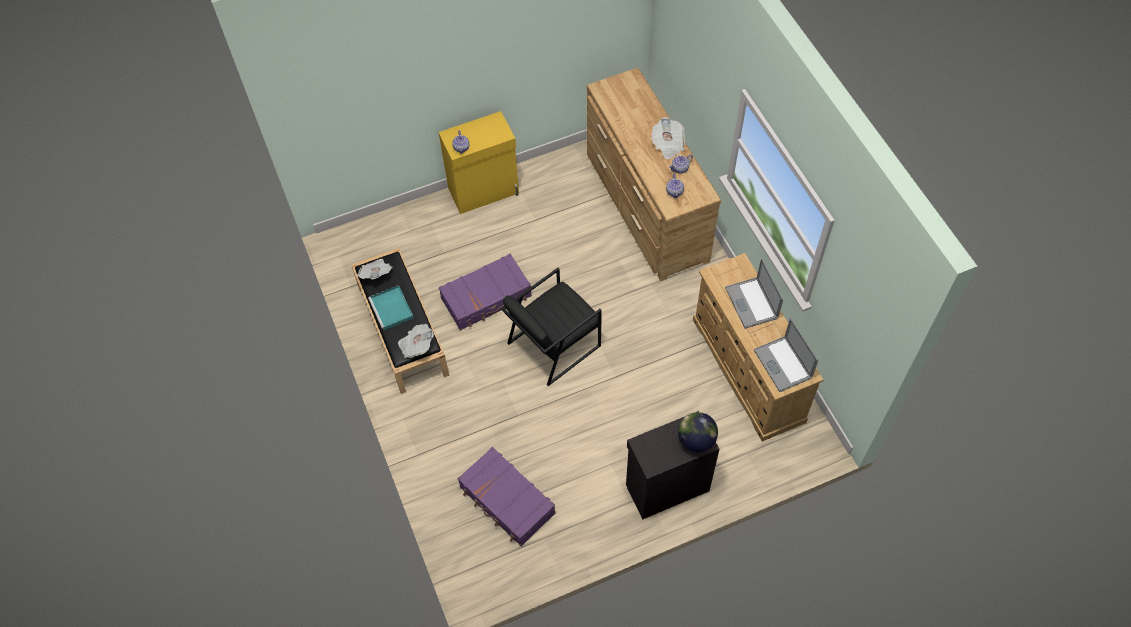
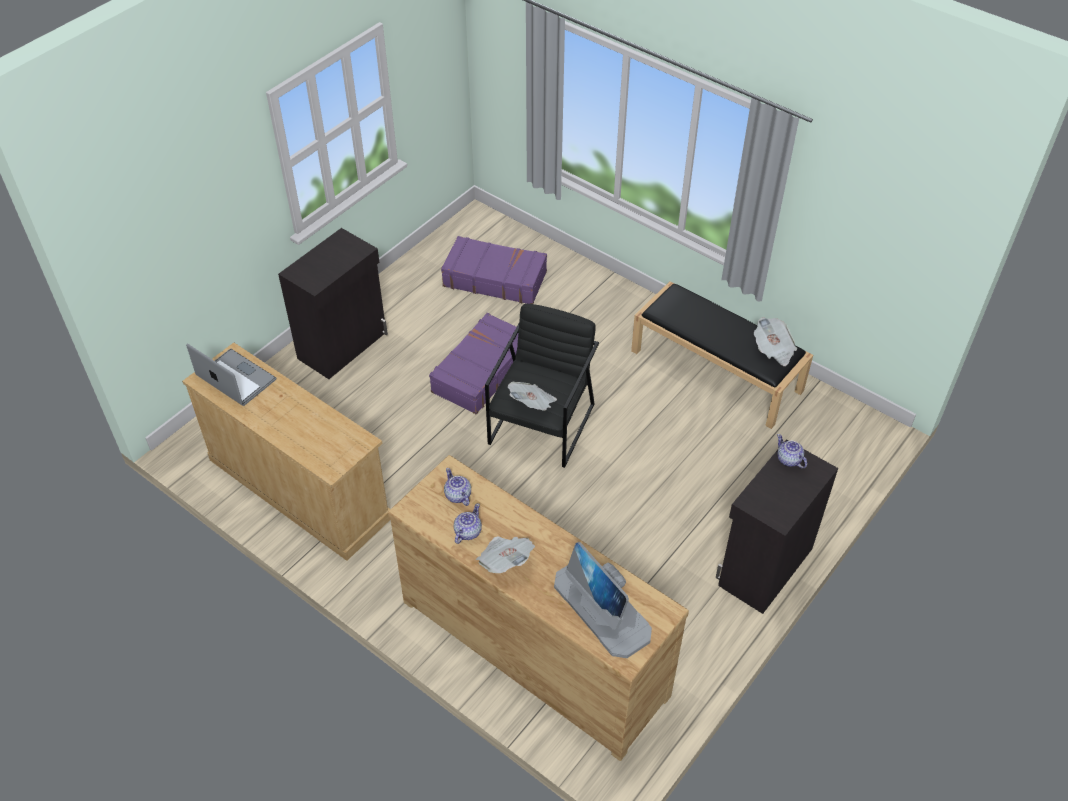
camera: 150 degrees right, 10 degrees down
(392, 309) = (723, 324): turquoise tray -> none
(416, 346) = (667, 304): newspaper -> newspaper (532, 404)
(484, 191) = (763, 566): yellow cabinet -> black cabinet
(486, 297) = (654, 440): purple suitcase -> purple suitcase (481, 371)
(630, 101) = (602, 608): none -> monitor
(696, 440) = (305, 272): globe -> none
(751, 303) = (298, 428): laptop -> none

